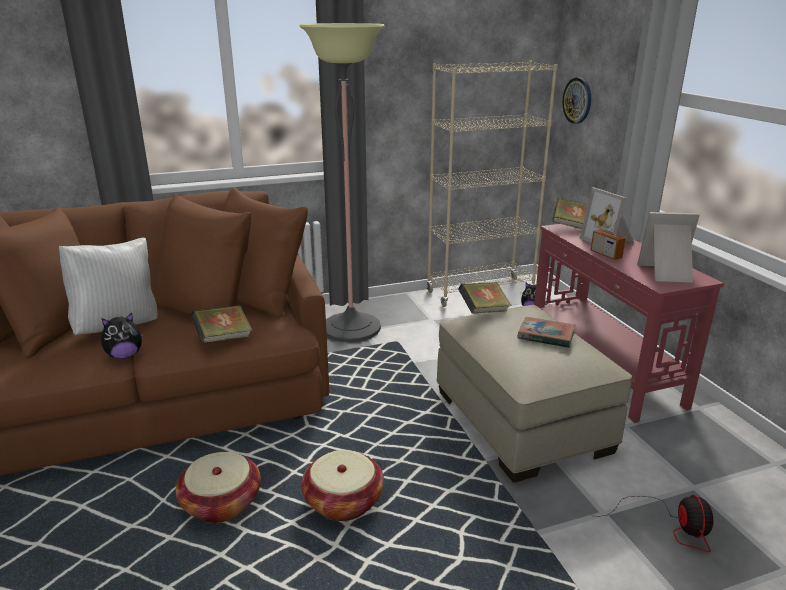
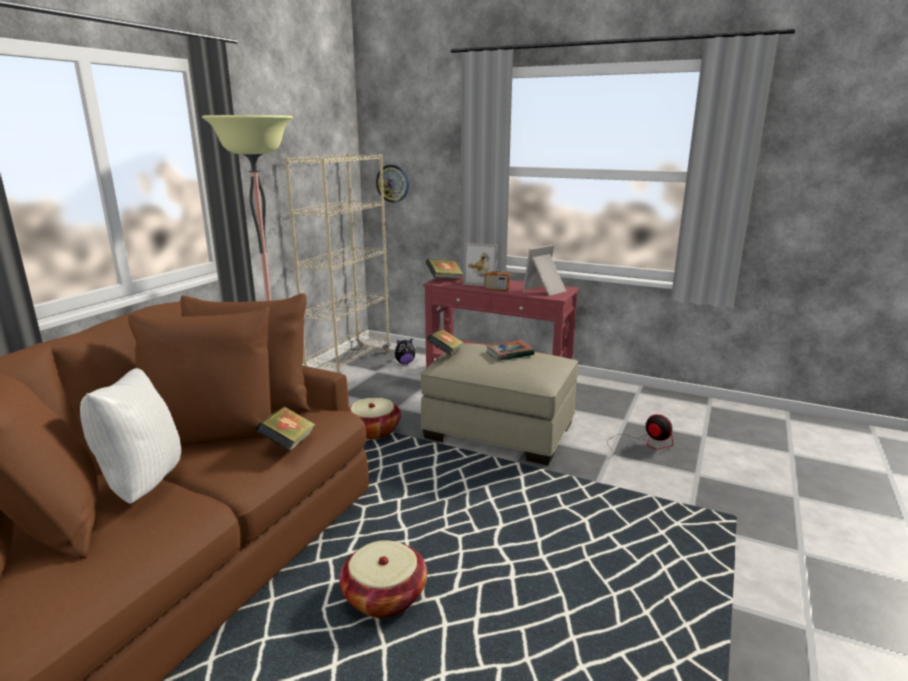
camera: 45 degrees left, 5 degrees down
(125, 355) = (208, 500): plush toy -> none
(343, 501) = (471, 536): basket -> basket (373, 431)

